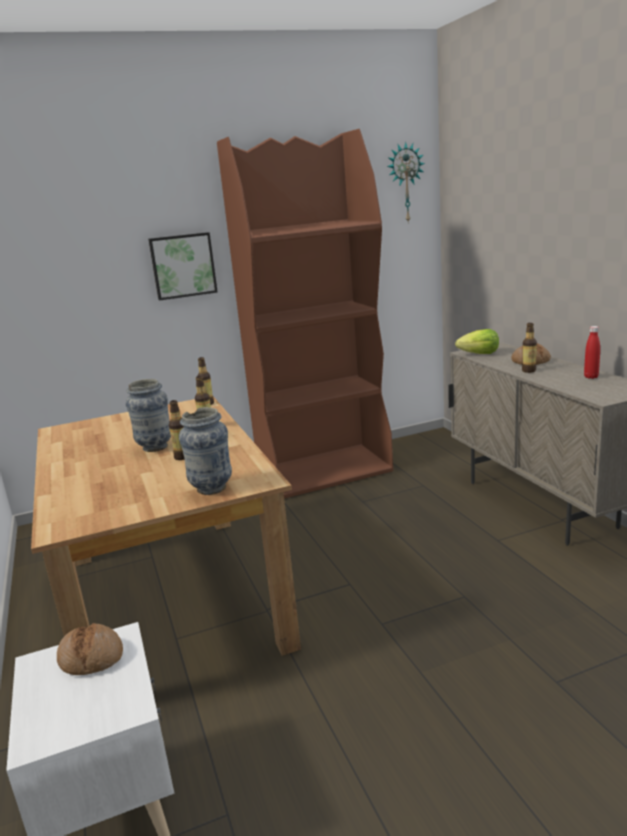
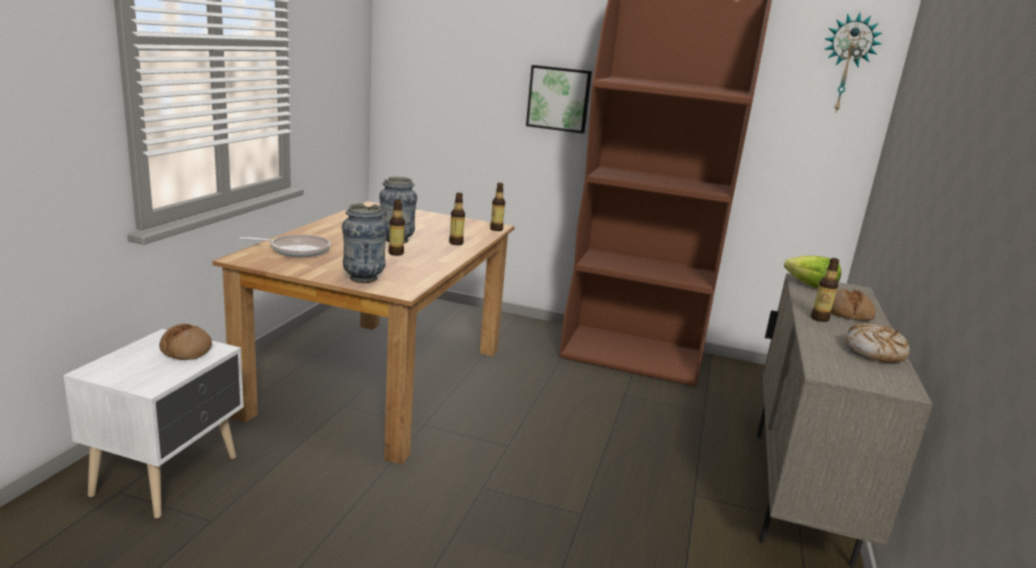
camera: 35 degrees right, 0 degrees up
(90, 497) = (296, 250): none -> frying pan
(591, 377) = (874, 352): red bottle -> bread

